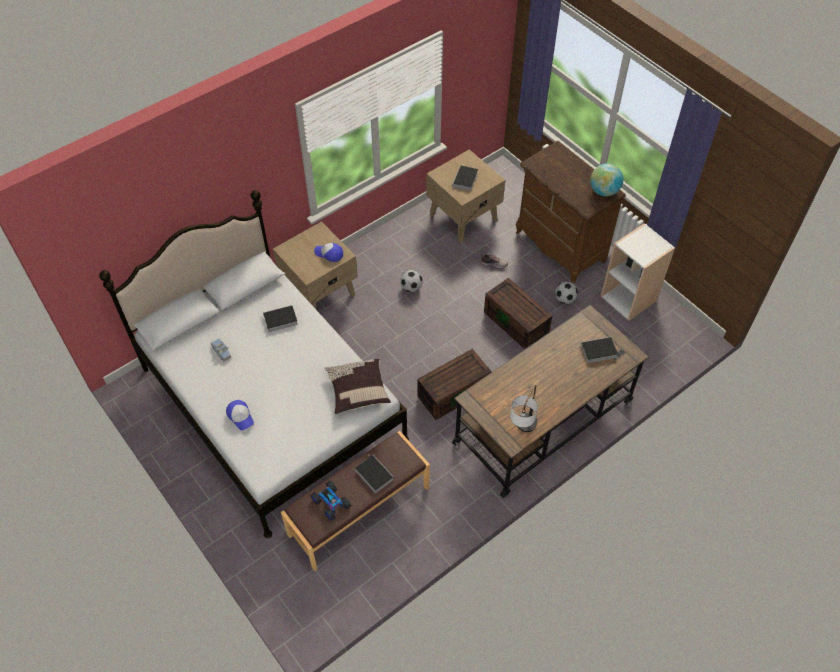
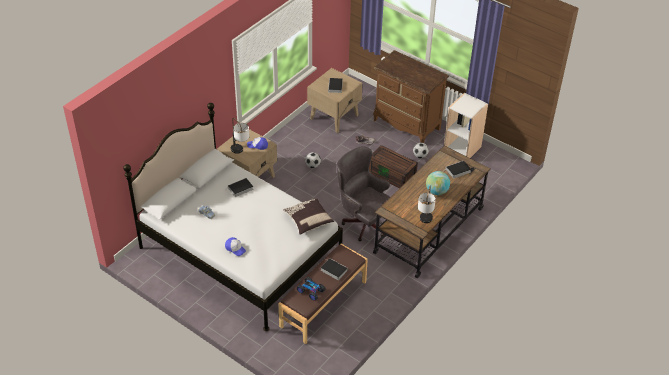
camera: 15 degrees left, 10 degrees down
(301, 261) = (240, 152): none -> table lamp
(453, 391) = (363, 223): brown storage box -> grey office chair
(604, 191) = (434, 75): globe -> globe (437, 191)

